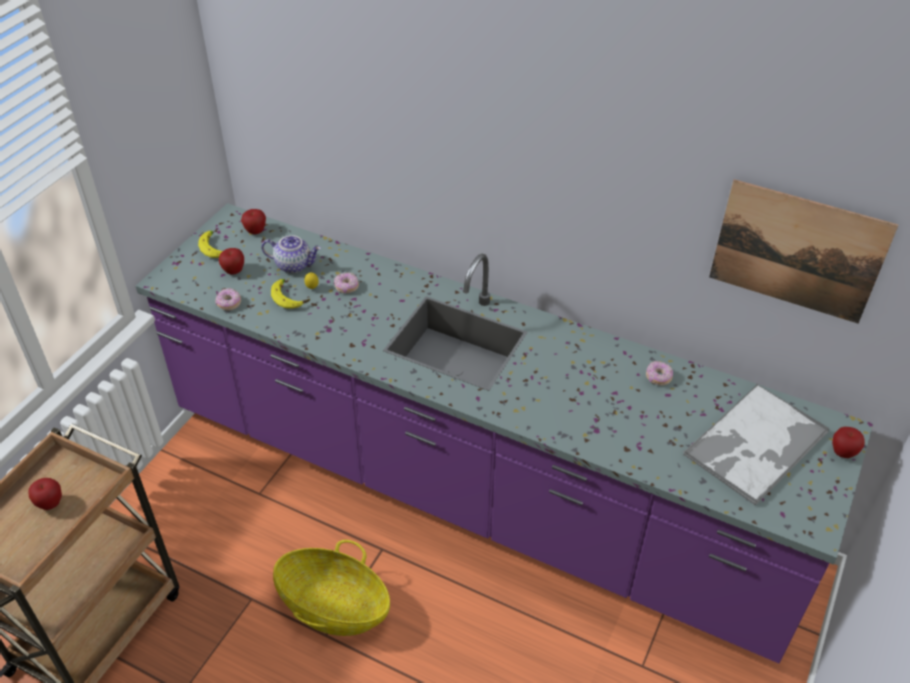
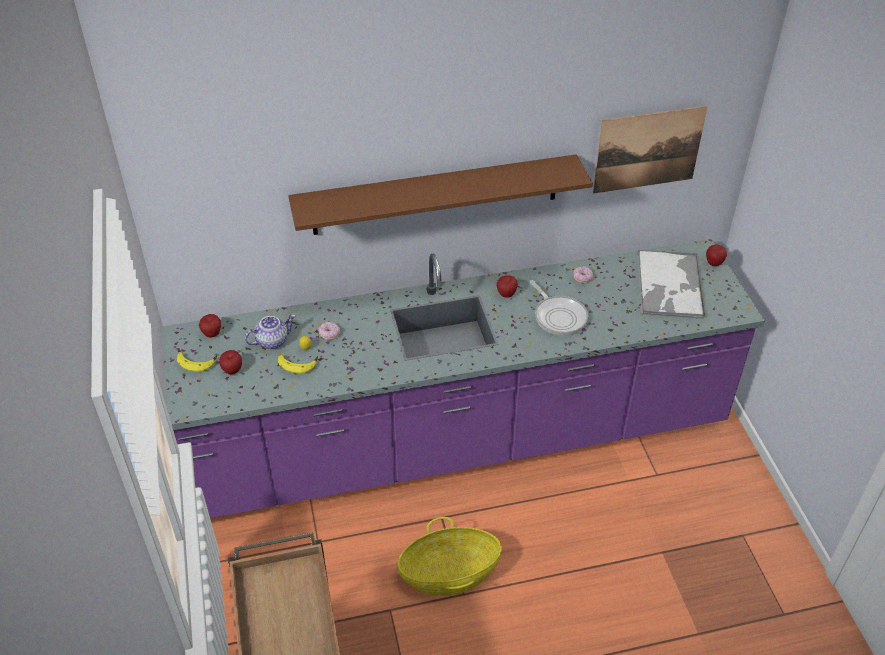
camera: 40 degrees left, 0 degrees up
(50, 503) = (284, 607): apple -> apple (506, 294)
(229, 304) = (258, 394): donut -> none
(510, 187) = (436, 195): none -> brown shelf
(585, 400) = (558, 316): none -> frying pan

